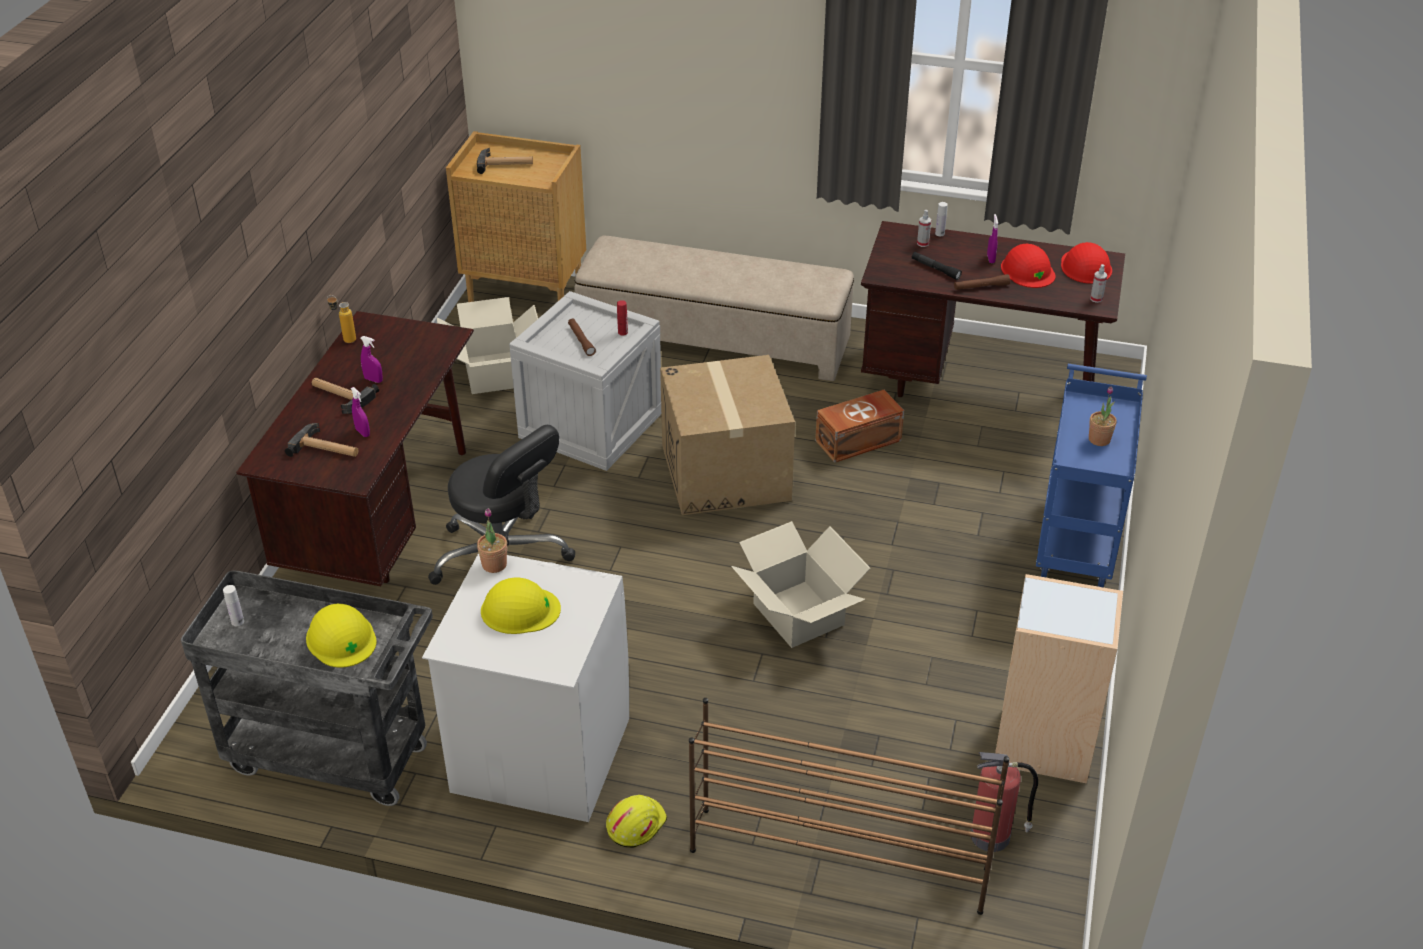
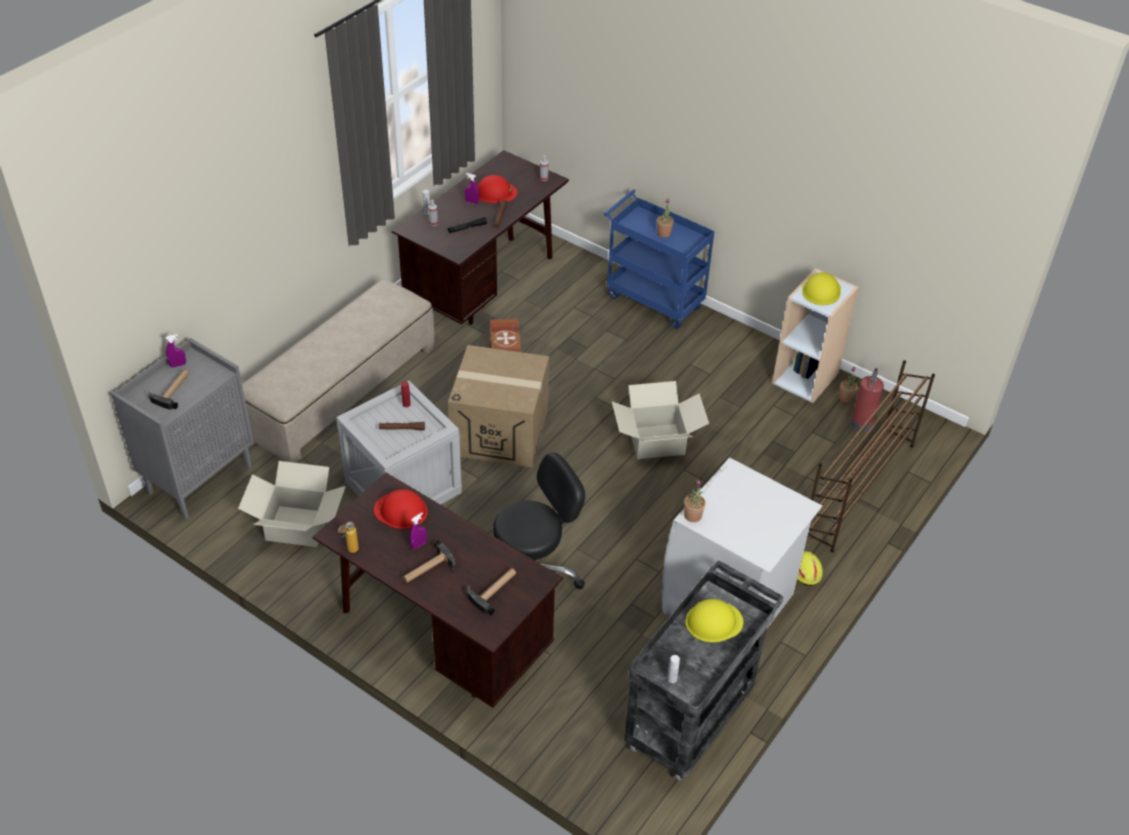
camera: 70 degrees left, 5 degrees up
(362, 432) = (485, 564): purple spray bottle -> purple spray bottle (178, 365)
(520, 610) = (743, 513): yellow hard hat -> yellow hard hat (821, 290)
(526, 293) = (201, 479): brown cabinet -> grey cabinet
(1034, 804) = (846, 398): none -> potted plant
(1086, 267) = (507, 169): red hard hat -> red hard hat (401, 511)

